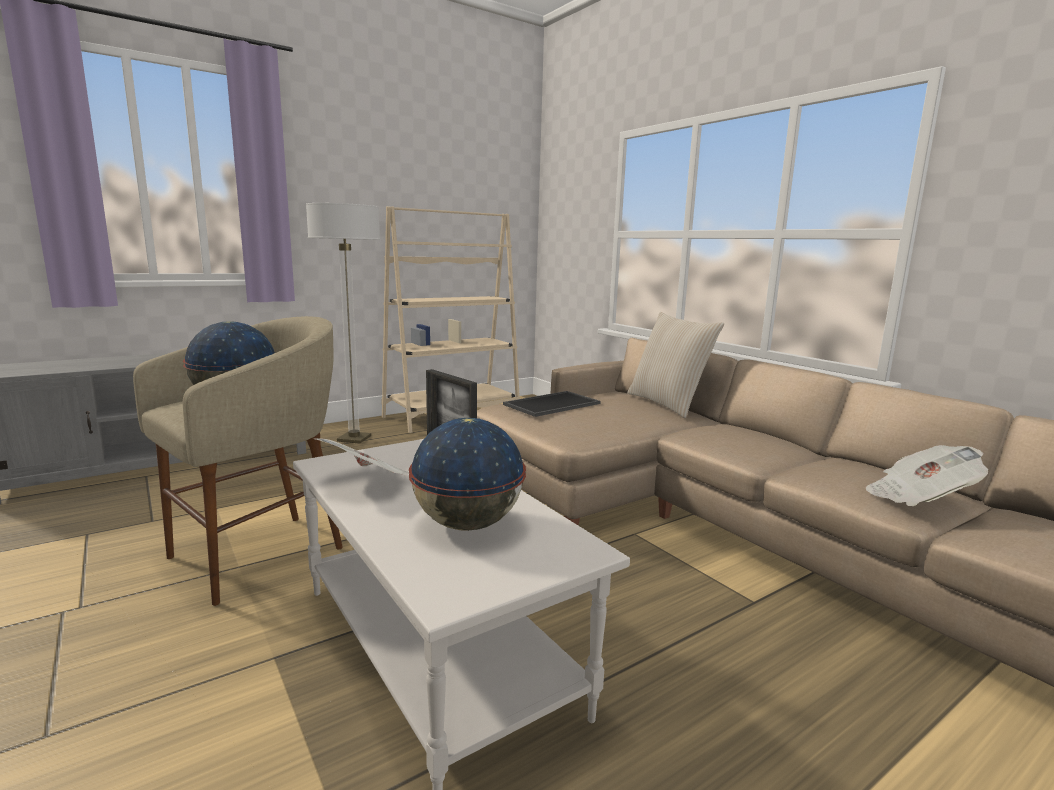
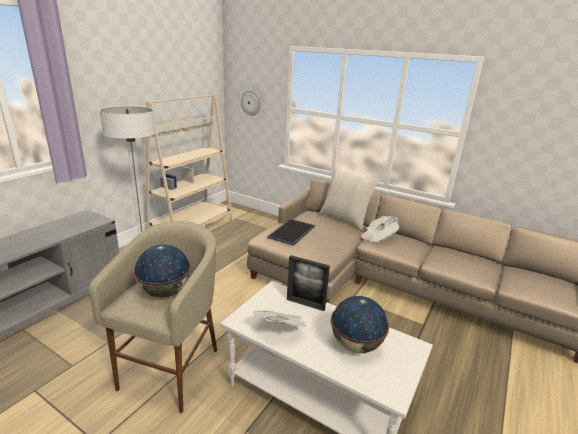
camera: 25 degrees left, 10 degrees up
(569, 232) = (251, 102): none -> wall clock
(919, 497) = (486, 269): newspaper -> newspaper (378, 237)

